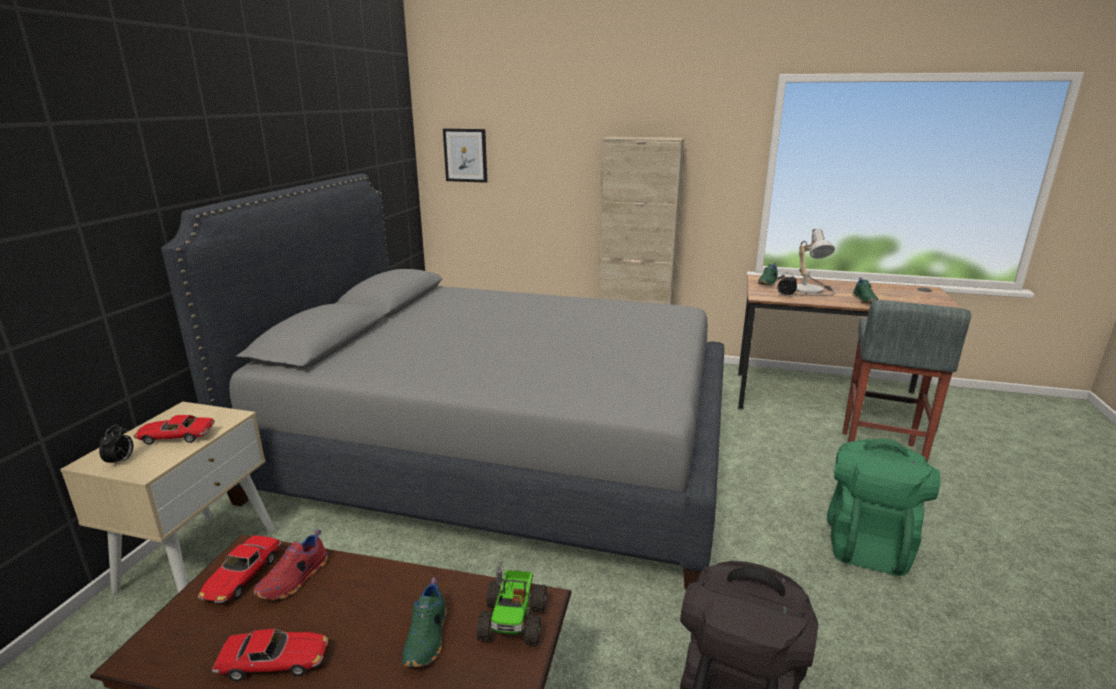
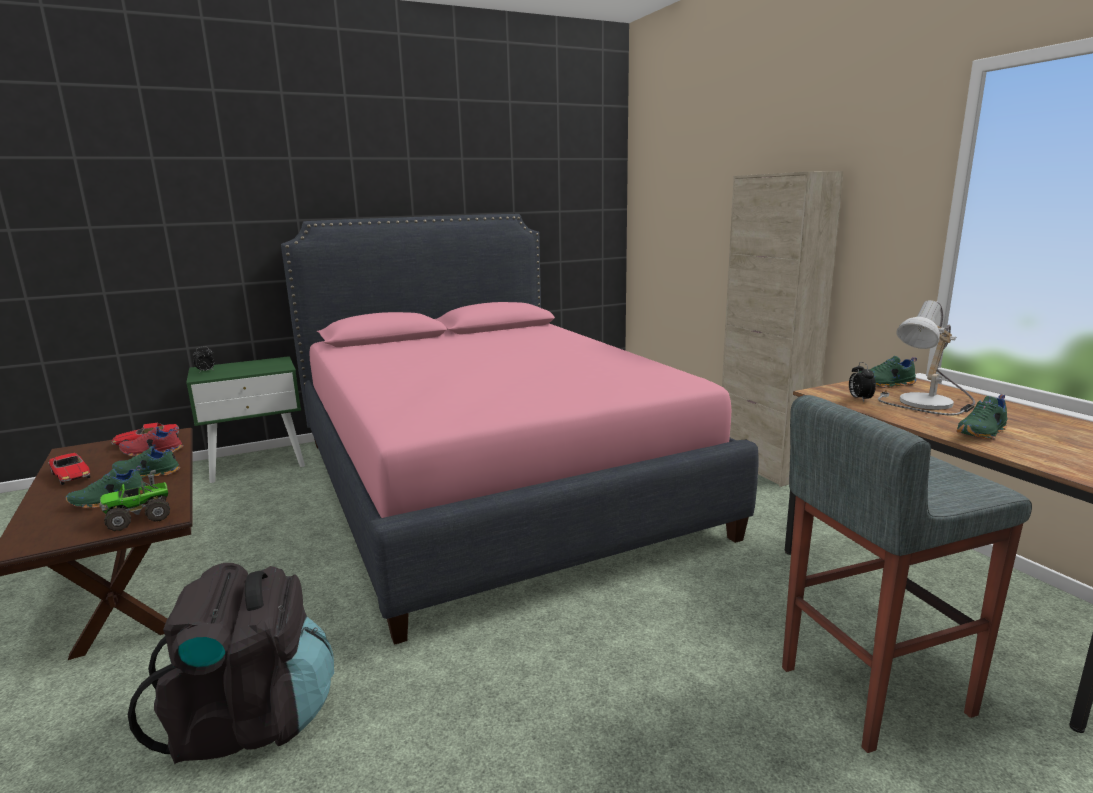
camera: 50 degrees right, 5 degrees down
(176, 437) = (244, 369): toy car -> none
(199, 558) = (257, 463): beige nightstand -> green nightstand
(375, 596) = (147, 474): none -> green shoe
(465, 155) = (656, 204): picture -> none
(500, 452) = (491, 483): grey bed -> pink bed
(867, 543) = (620, 737): green backpack -> none

